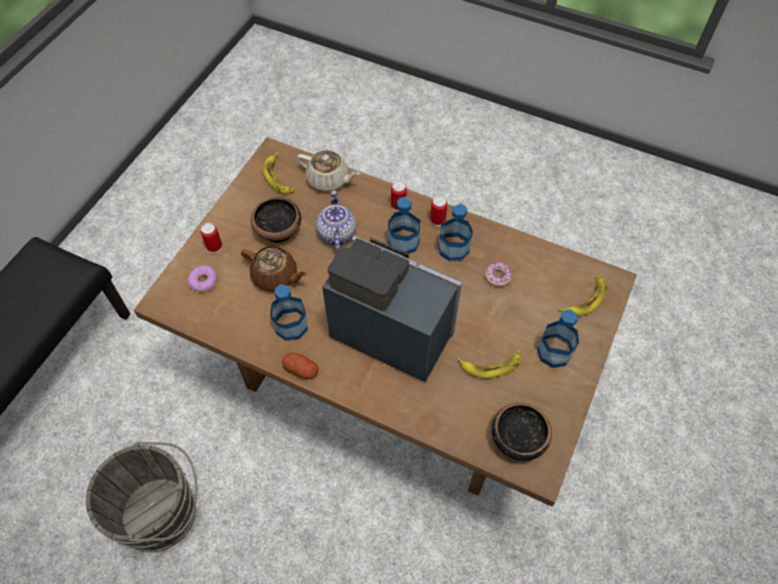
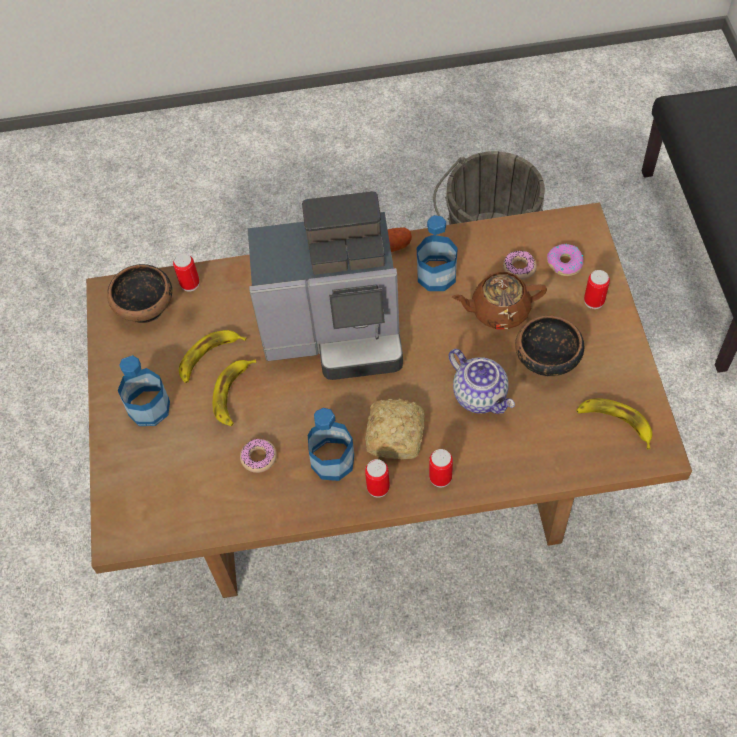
camera: 150 degrees right, 0 degrees up
(234, 296) = (519, 268): none -> donut
(329, 180) = (553, 458): beige teapot -> none
(403, 242) = (396, 433): bottle -> bread
(471, 438) = (190, 283): none -> can
(585, 299) = (142, 491): banana -> banana (233, 394)

